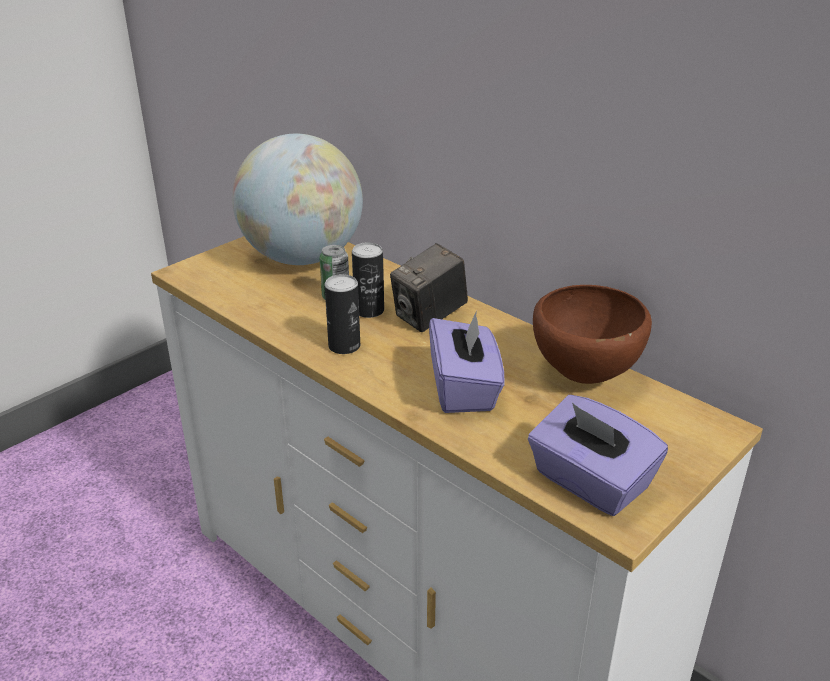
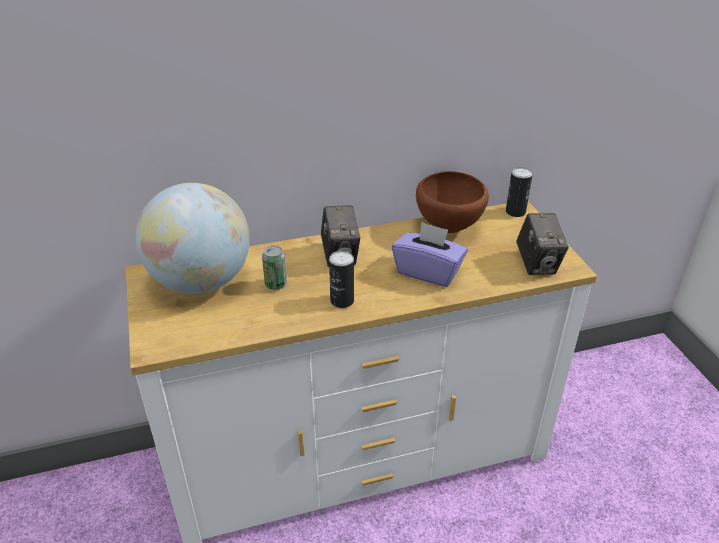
camera: 60 degrees left, 5 degrees up
(369, 310) = (308, 276): can -> can (515, 212)
(589, 482) = (537, 264): purple tissue box -> camera

